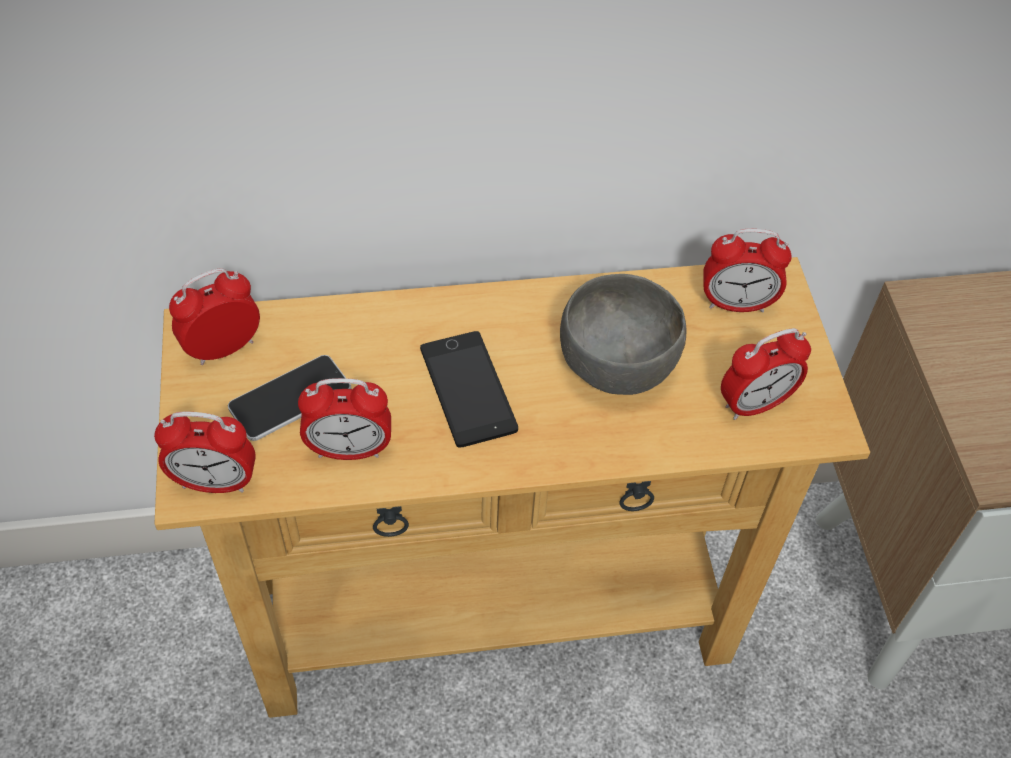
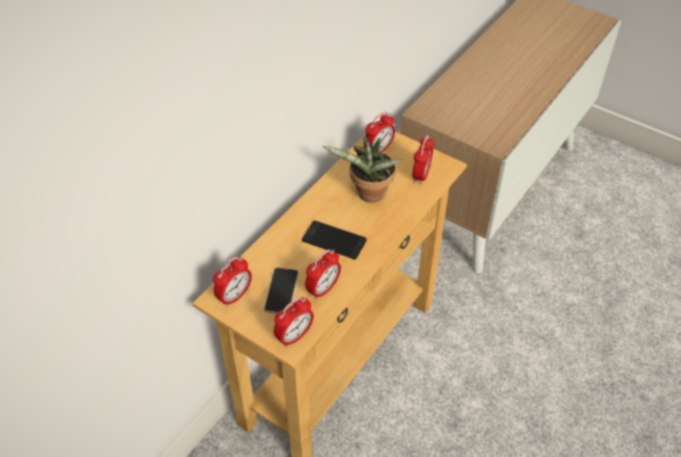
camera: 45 degrees left, 5 degrees down
(223, 348) = (234, 296): alarm clock -> alarm clock turned 150 degrees counterclockwise
(618, 364) = (368, 195): grey bowl -> potted plant

